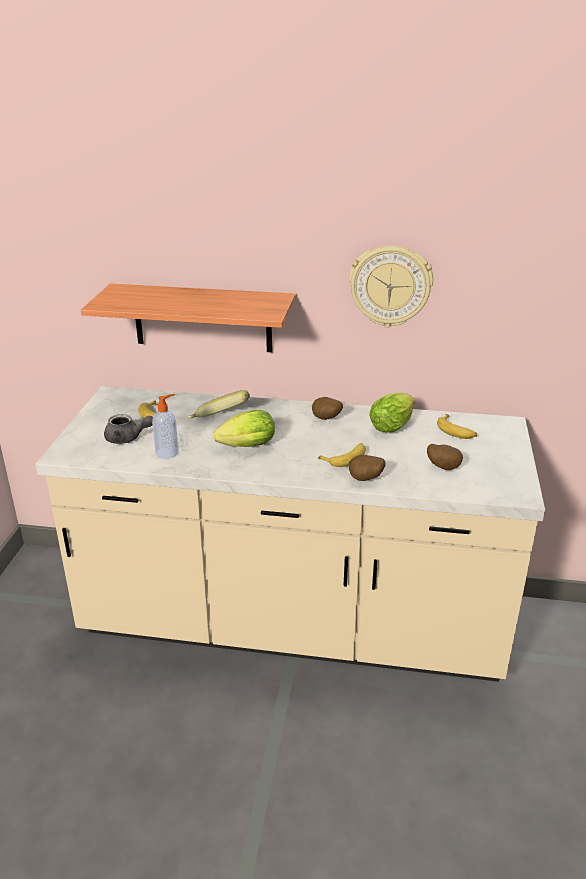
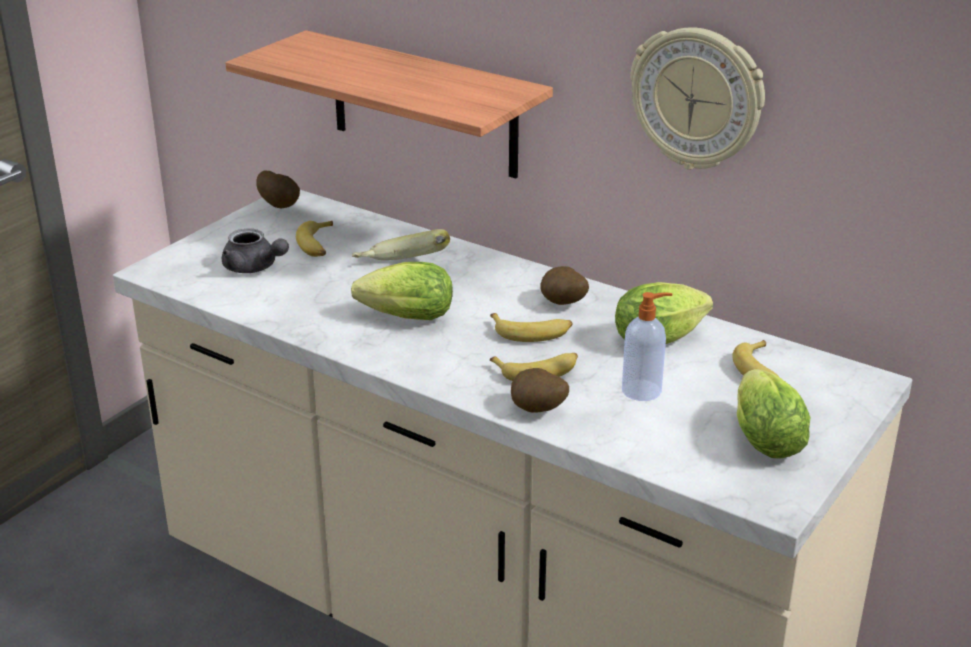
camera: 25 degrees right, 0 degrees up
(168, 453) = (290, 301): soap dispenser -> soap dispenser (643, 390)
(323, 438) = (532, 332): none -> banana
(443, 467) = (683, 424): potato -> potato (280, 205)
(486, 463) = (763, 436): none -> lettuce

